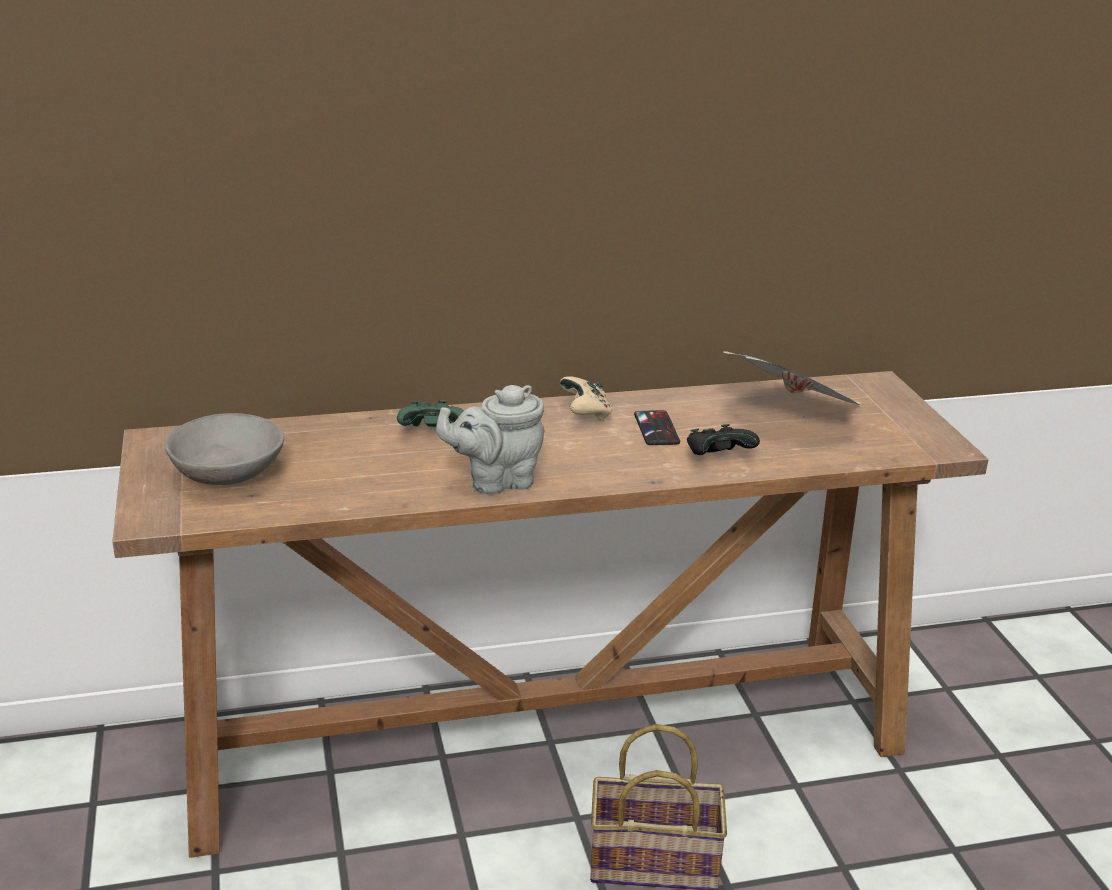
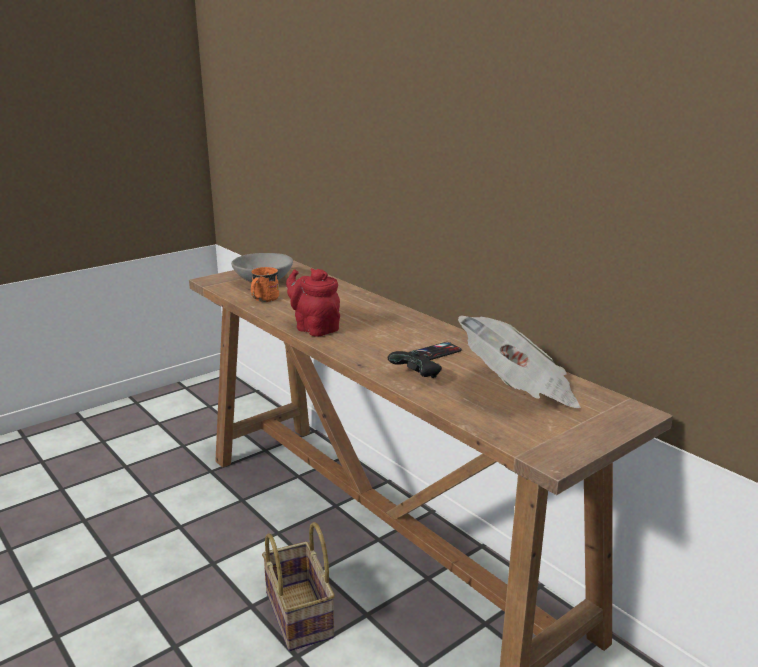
camera: 65 degrees right, 5 degrees down
(323, 493) = (263, 299): none -> orange mug
(433, 432) = (355, 304): green game controller -> none
(496, 481) = (314, 328): grey teapot -> red teapot
(586, 414) = (428, 332): beige game controller -> none

